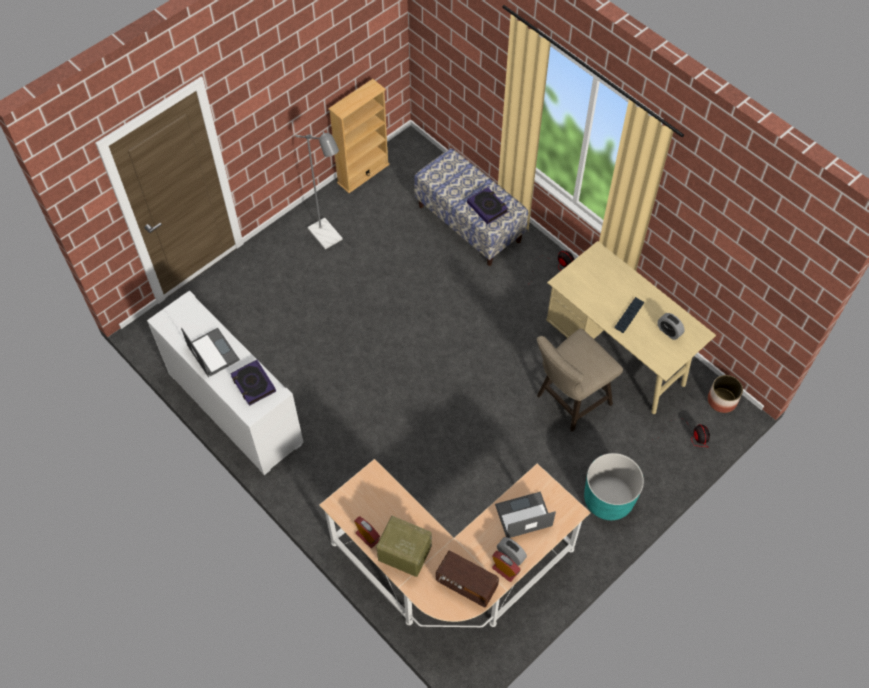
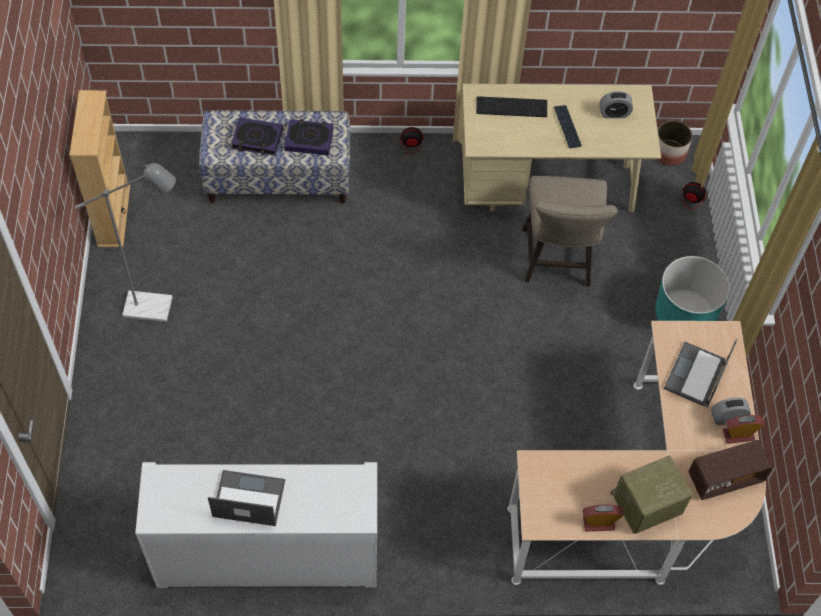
camera: 50 degrees left, 0 degrees up
(253, 384) = (329, 489): book -> book (257, 139)
(611, 277) = (512, 106): none -> keyboard

